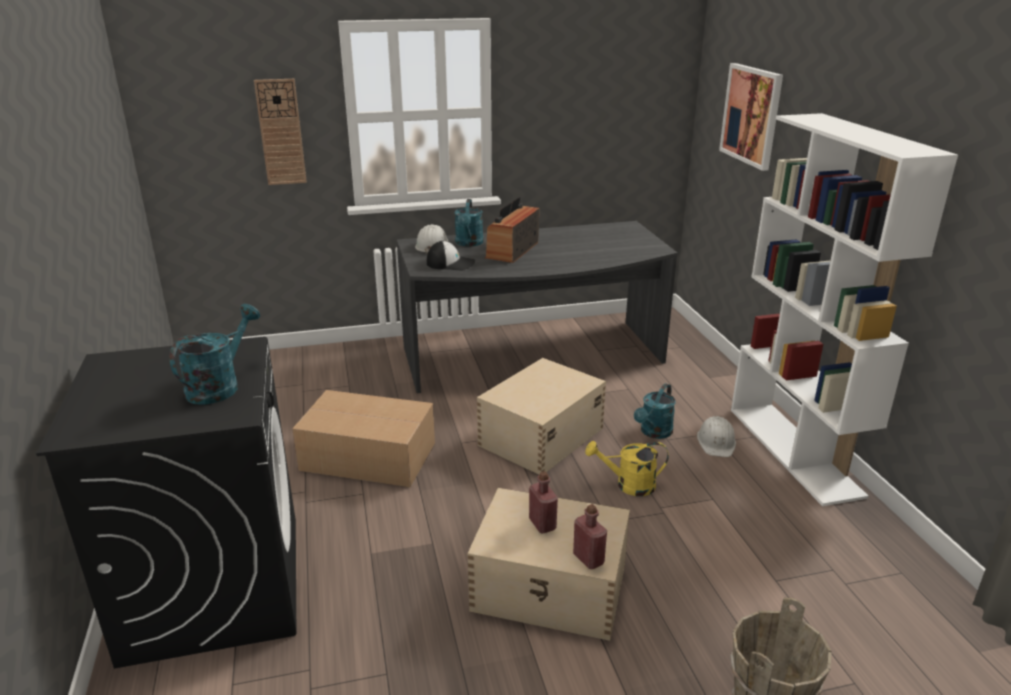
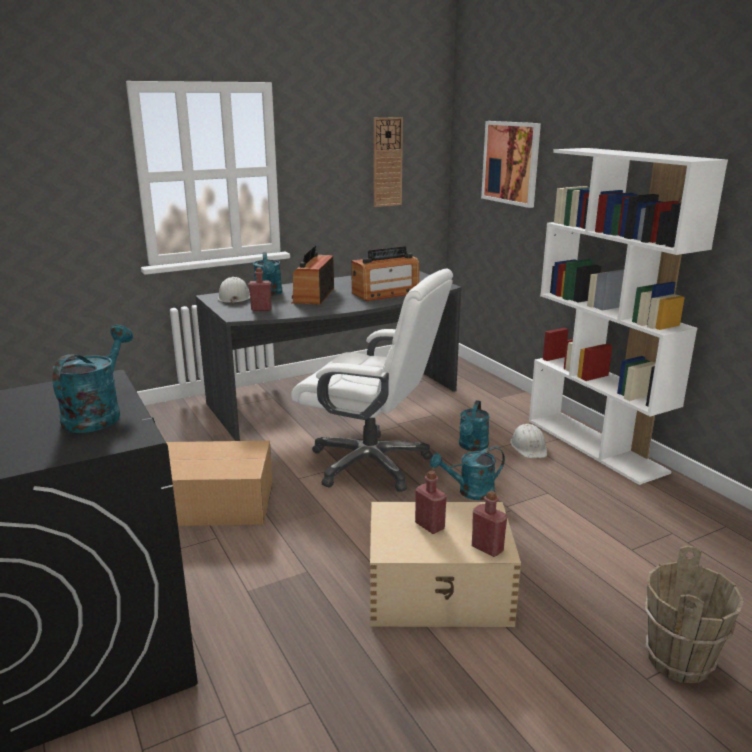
camera: 15 degrees left, 5 degrees down
(281, 132) = (70, 193): wall clock -> wall clock (387, 162)
(451, 263) = (261, 309): cap -> red bottle
(540, 437) = (371, 463): beige storage box -> white office chair
(589, 254) = (385, 293): none -> radio
(628, 485) = (470, 492): yellow watering can -> turquoise watering can

